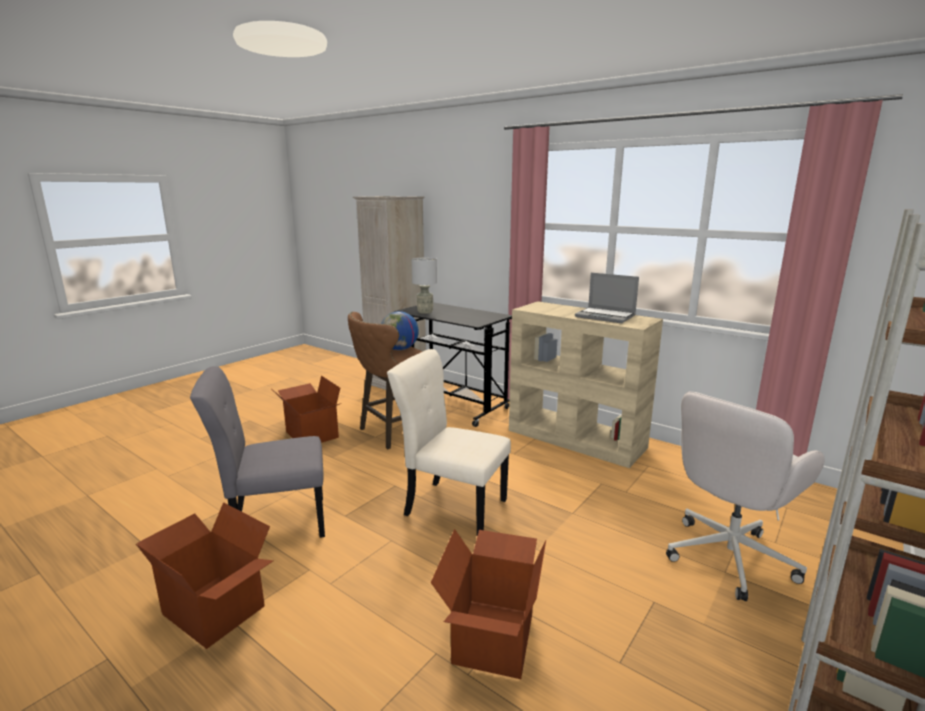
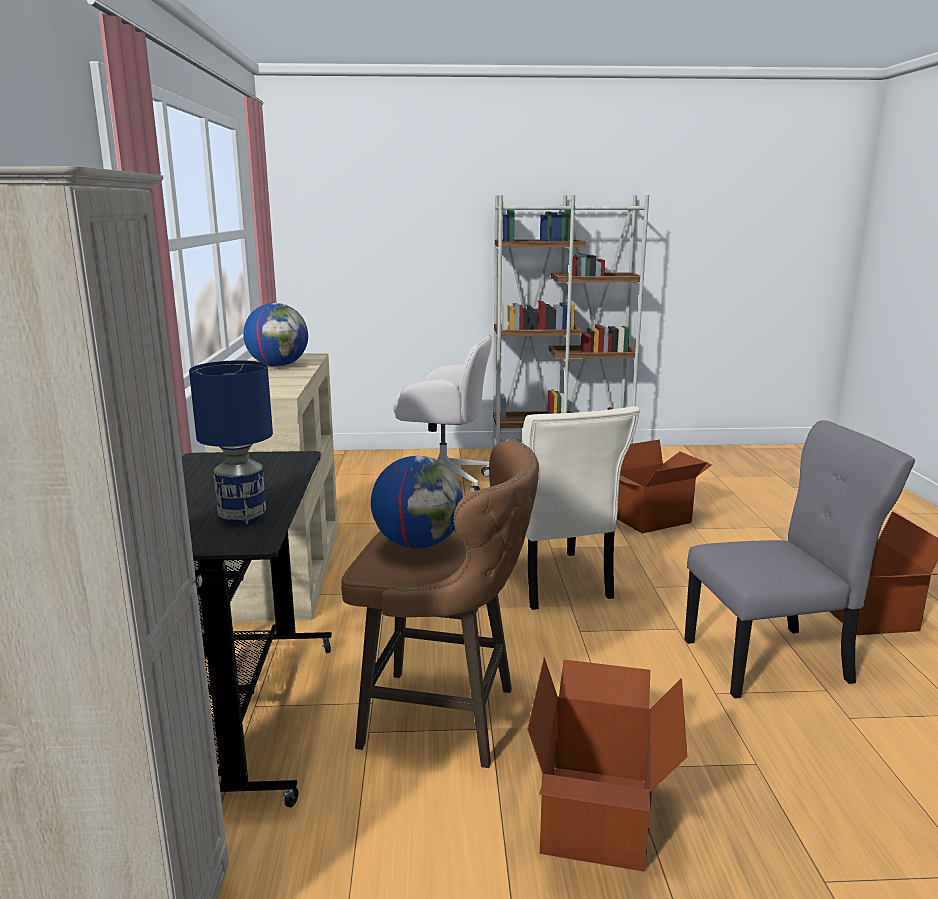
camera: 130 degrees left, 0 degrees up
(274, 523) = (773, 661): grey chair -> grey chair turned 45 degrees counterclockwise
(425, 312) = (243, 518): grey table lamp -> blue table lamp
(606, 316) = (278, 366): laptop -> globe

